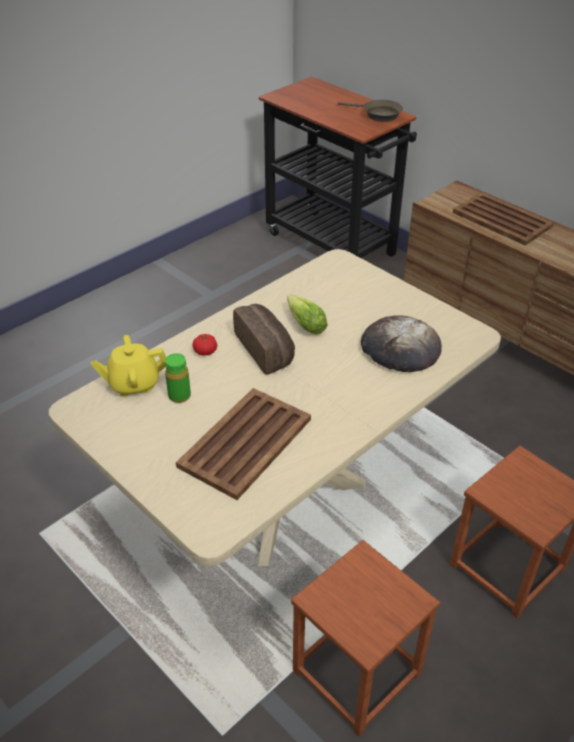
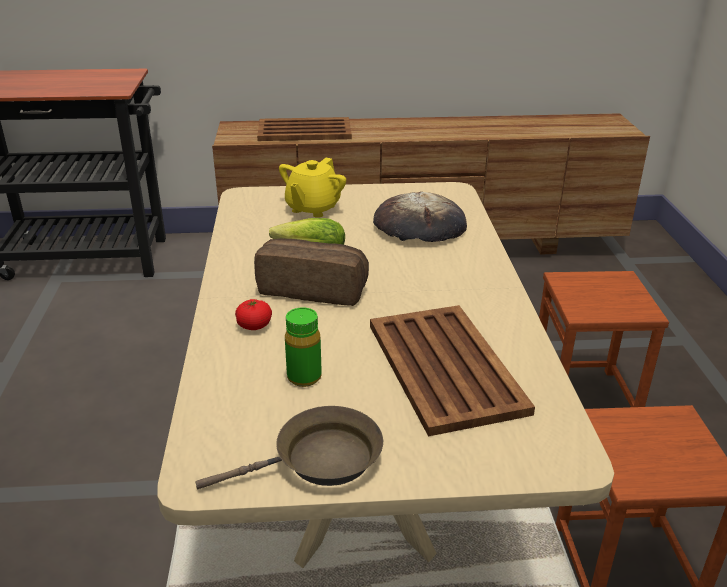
camera: 50 degrees left, 10 degrees down
(133, 384) = (229, 402): yellow teapot -> yellow teapot (312, 208)
(378, 115) = (107, 76): brown frying pan -> brown frying pan (320, 460)

